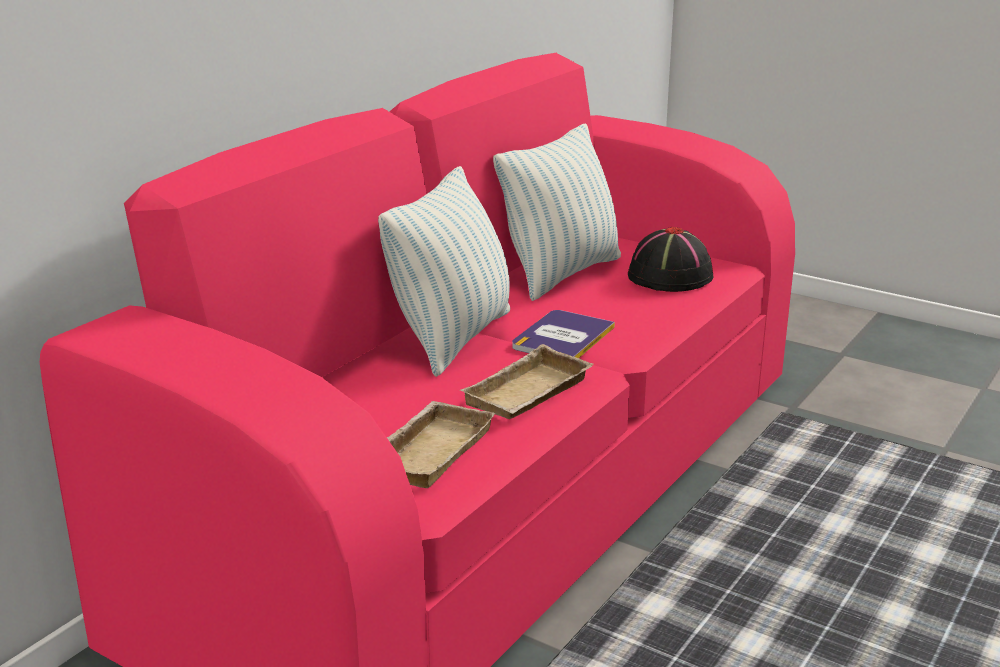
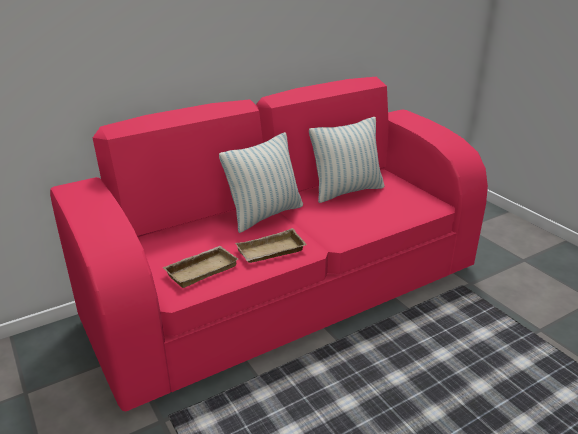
camera: 25 degrees right, 5 degrees up
(562, 338) = (314, 226): book -> none
(669, 277) = (398, 204): black hat -> none

